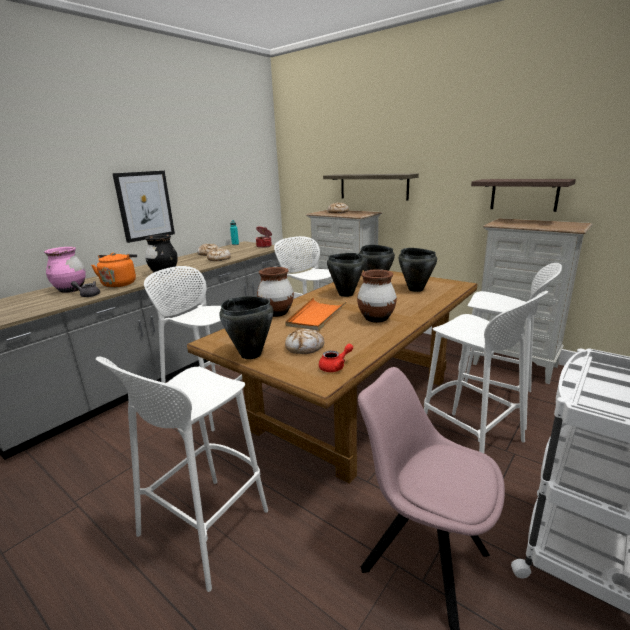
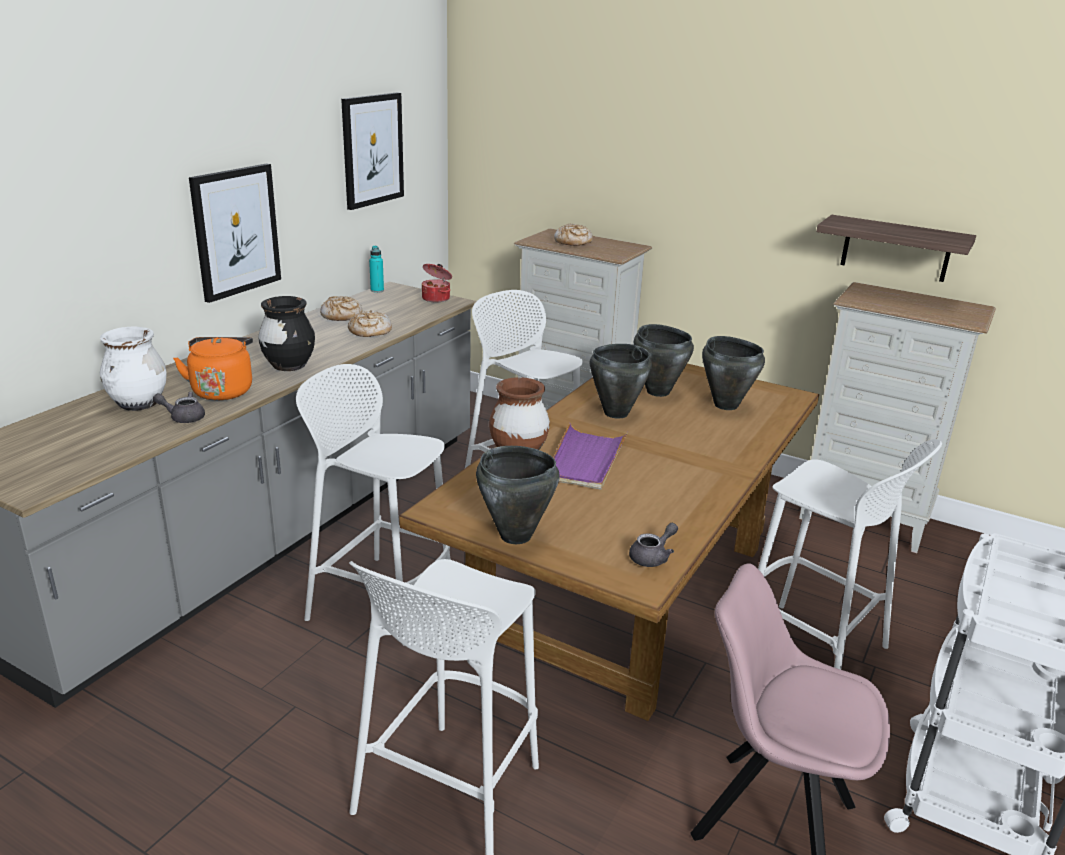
camera: 10 degrees left, 5 degrees up
(71, 290) = (139, 404): pink vase -> white vase
(230, 170) = (372, 150): none -> picture
(305, 347) = (593, 522): bread -> none
(316, 316) = (586, 460): orange tray -> purple tray
(335, 367) = (653, 557): red teapot -> grey teapot
(373, 186) = (638, 199): shelf -> none
(376, 319) = (682, 467): brown vase -> none
(495, 402) = (841, 584): white stool -> none

